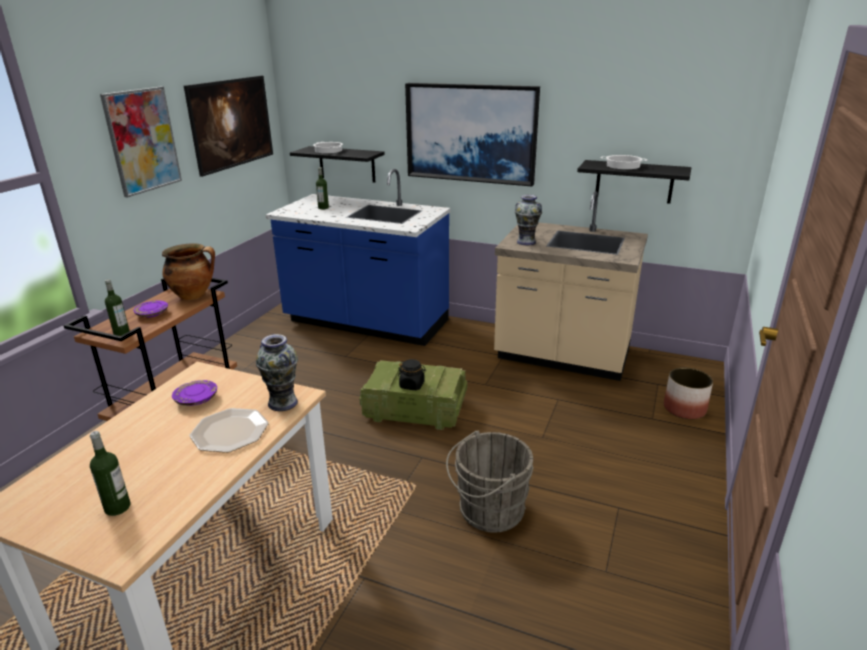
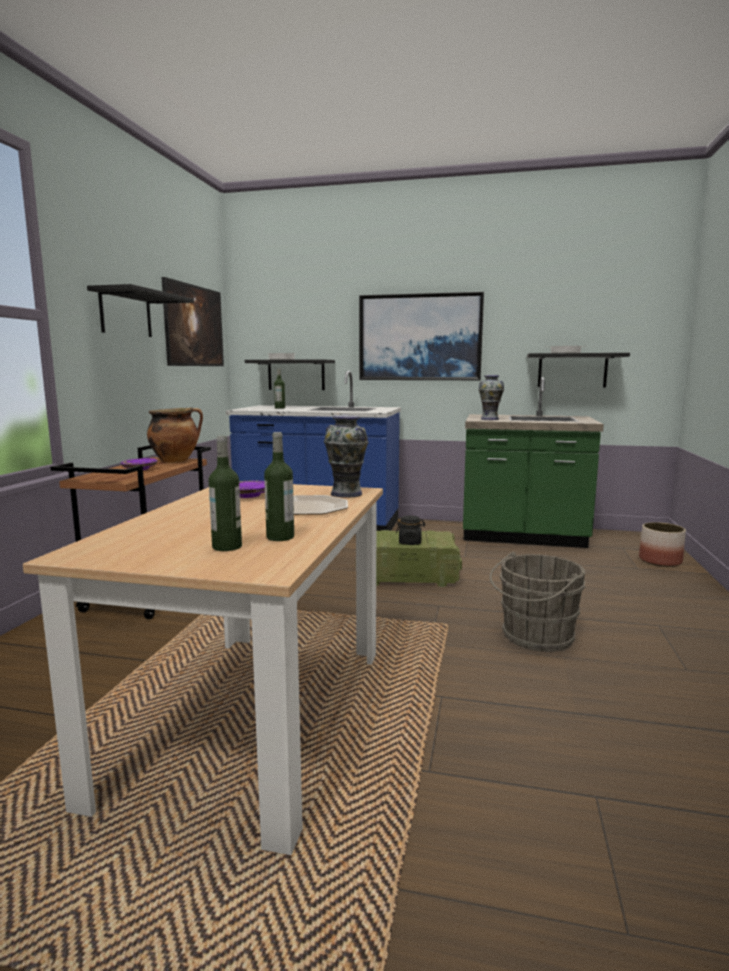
camera: 10 degrees left, 15 degrees down
(121, 332) = (114, 477): bottle -> bottle (280, 537)
(142, 140) = (126, 314): picture -> black shelf
(562, 356) = (523, 536): beige counter -> green counter

